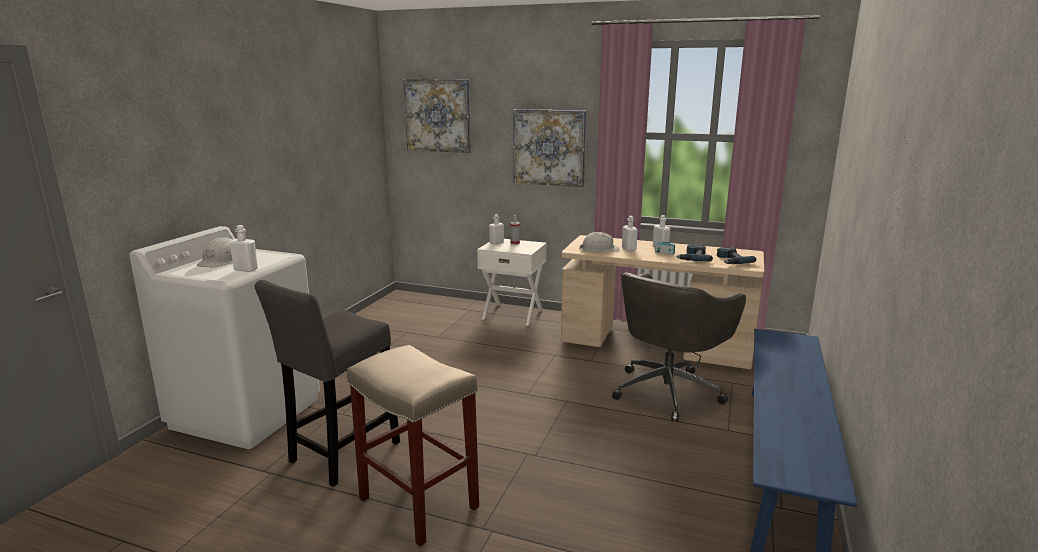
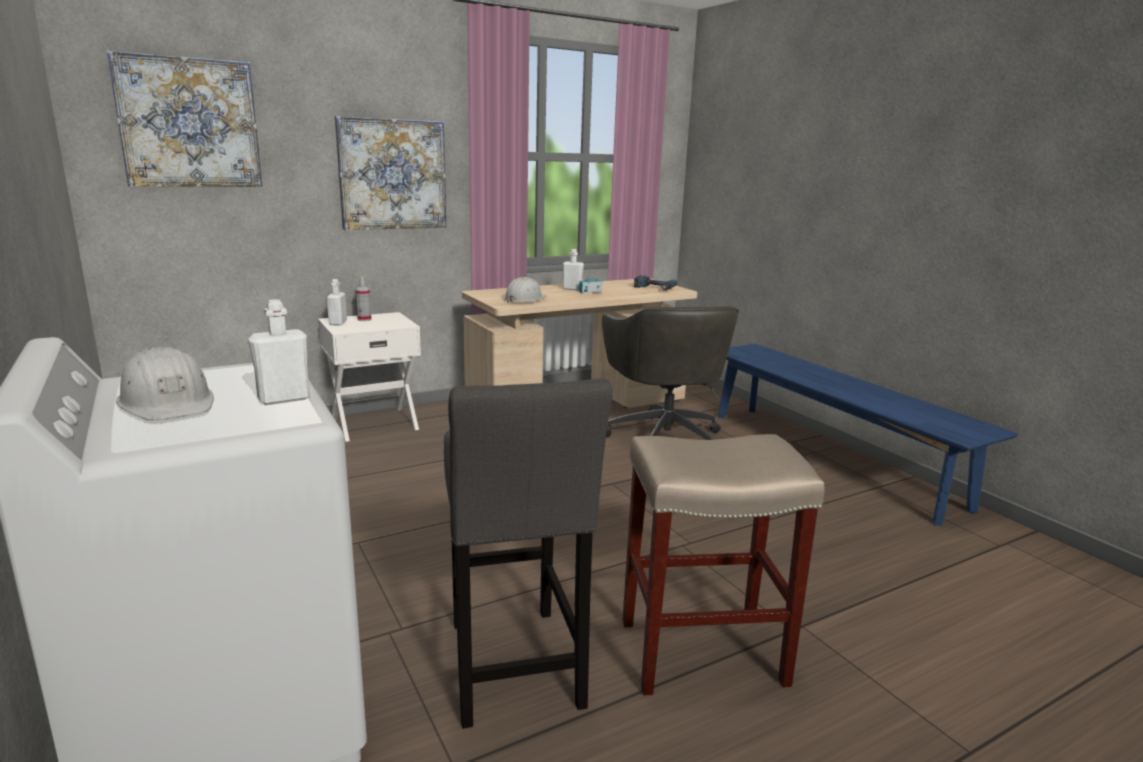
camera: 50 degrees left, 0 degrees up
(629, 248) = (548, 294): white bottle -> none
(693, 257) = (621, 291): power drill -> none

